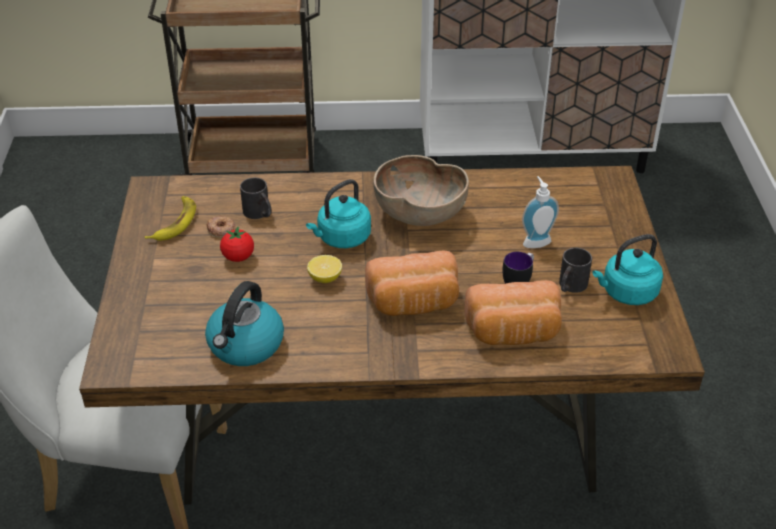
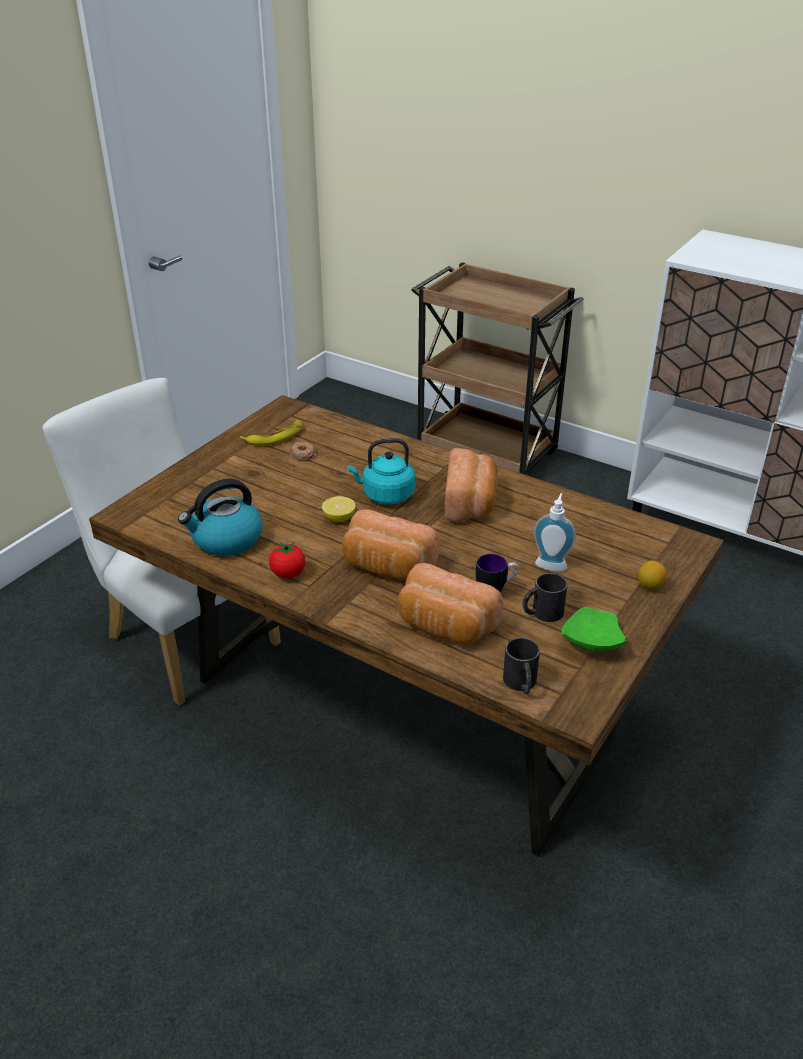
camera: 35 degrees right, 5 degrees down
(238, 257) = (292, 477): tomato -> tomato (288, 574)
(259, 213) = (343, 453): black mug -> black mug (521, 684)
(419, 214) = (471, 502): brown bowl -> bread
(621, 227) = (650, 586): none -> lemon
(626, 293) = (590, 642): turquoise kettle -> green plate

